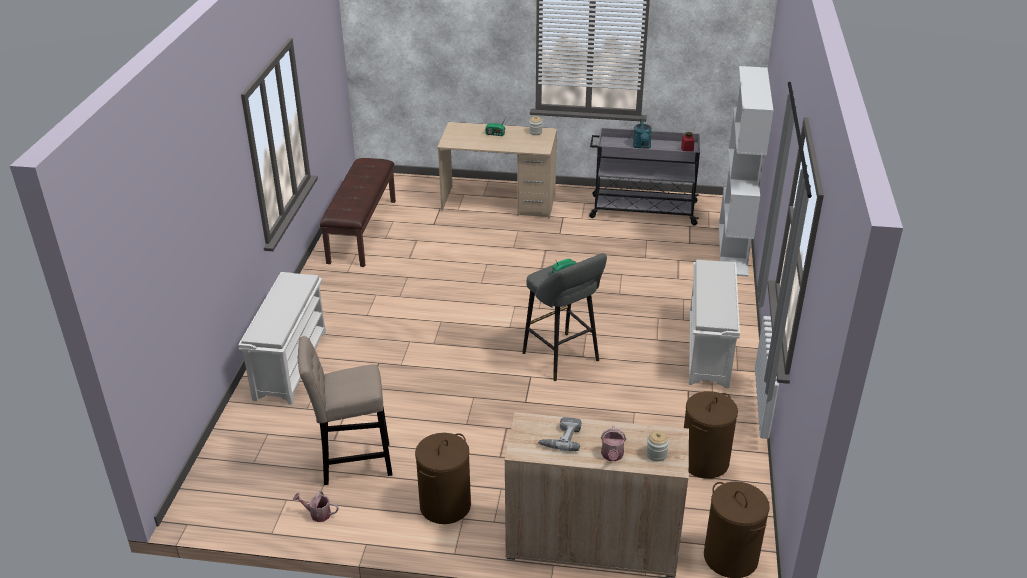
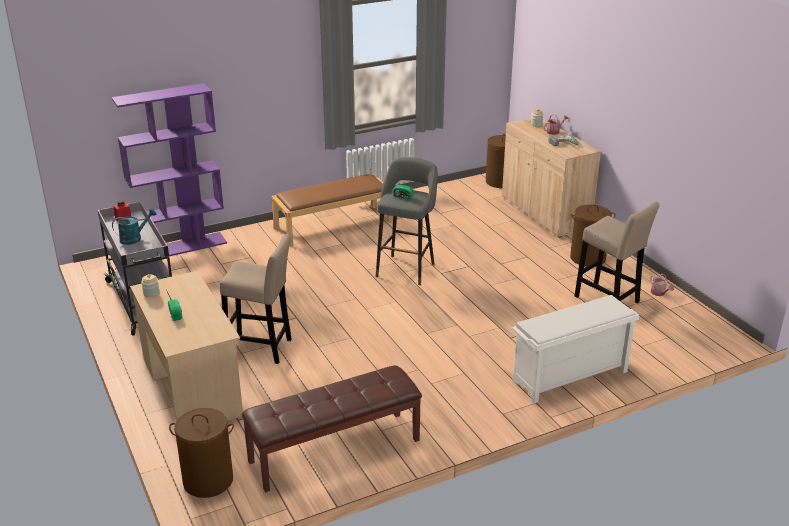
camera: 125 degrees left, 5 degrees down
(513, 240) = (262, 348): none -> beige stool
(704, 462) = (442, 202): brown laundry basket -> brown laundry basket (208, 480)
(709, 351) = (334, 224): white shoe rack -> brown bench
(733, 249) = (182, 247): white bookcase -> purple bookcase

